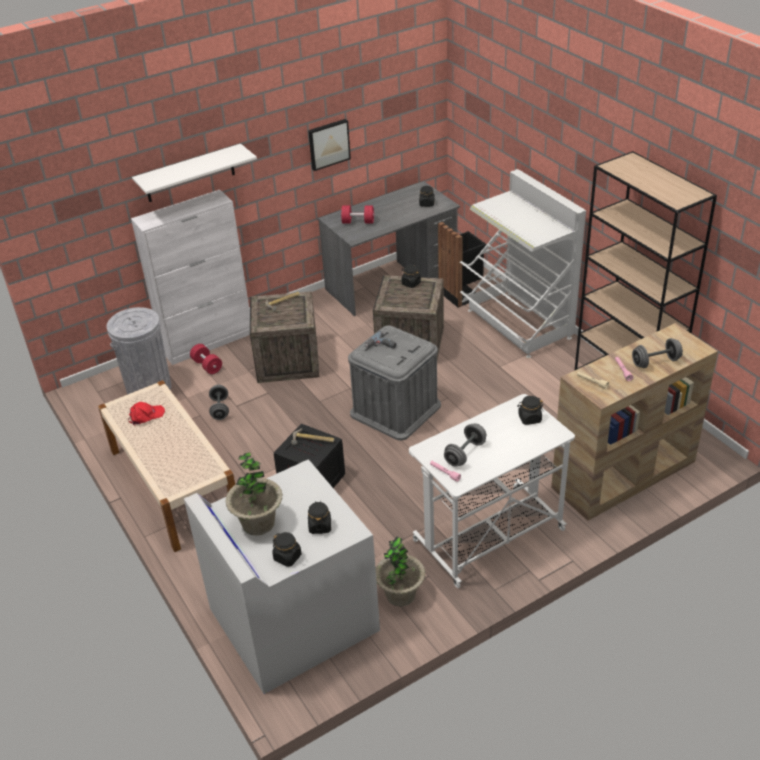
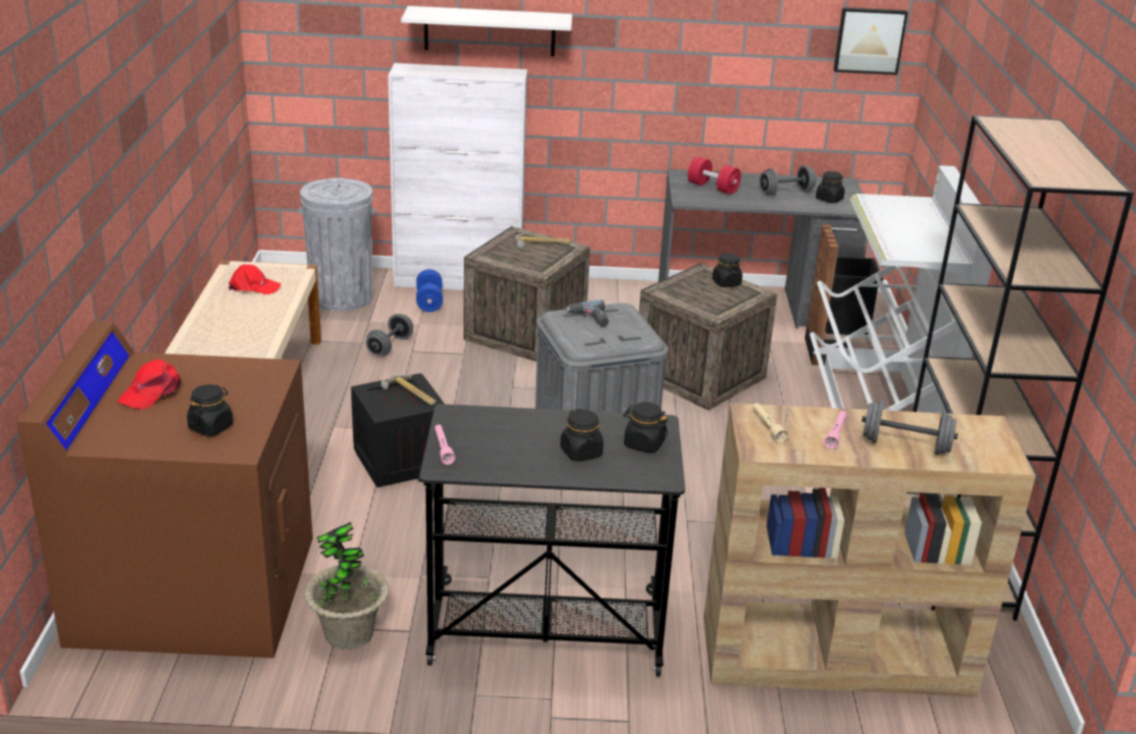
camera: 30 degrees right, 10 degrees down
(207, 365) = (429, 302): red dumbbell -> blue dumbbell
(258, 523) = (152, 392): potted plant -> red cap
(287, 557) = (129, 438): black jar -> black jar (581, 452)
(293, 618) = (196, 588): white washing machine -> brown washing machine
(328, 144) = (708, 63): picture -> picture (869, 40)
(465, 453) = (500, 441): grey dumbbell -> grey dumbbell (786, 192)
(489, 536) = (545, 628): white desk -> black desk

